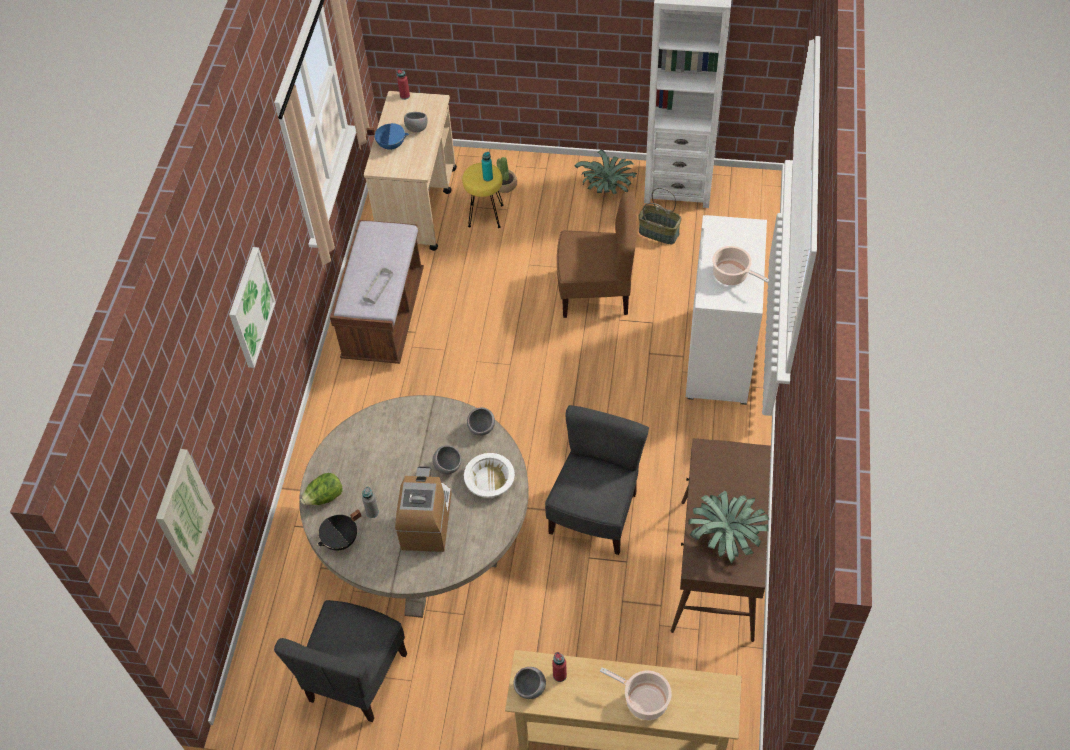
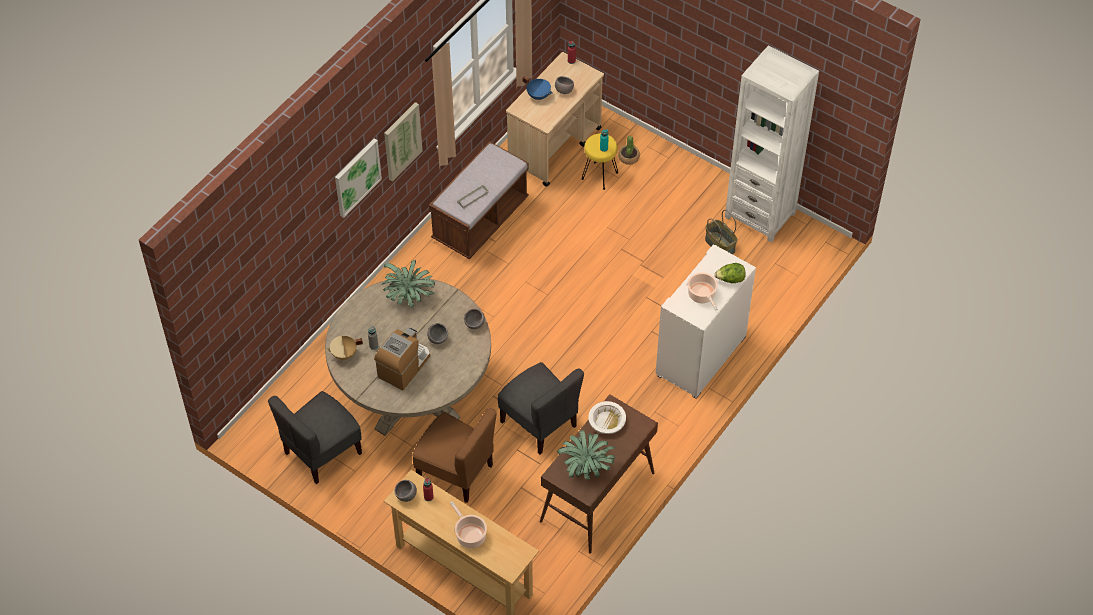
camera: 25 degrees right, 0 degrees up
(183, 512) = (248, 288): picture -> picture (402, 141)
(324, 498) = (349, 323): lettuce -> lettuce (730, 279)
(341, 541) = (344, 354): black cooking pot -> beige cooking pot
(490, 480) = (459, 360): white bowl -> white bowl (607, 421)
(595, 514) = (539, 423): grey chair -> grey chair turned 90 degrees clockwise
(596, 293) = (642, 270): brown chair -> brown chair (456, 472)
(607, 189) = (704, 194): potted plant -> potted plant (409, 295)

